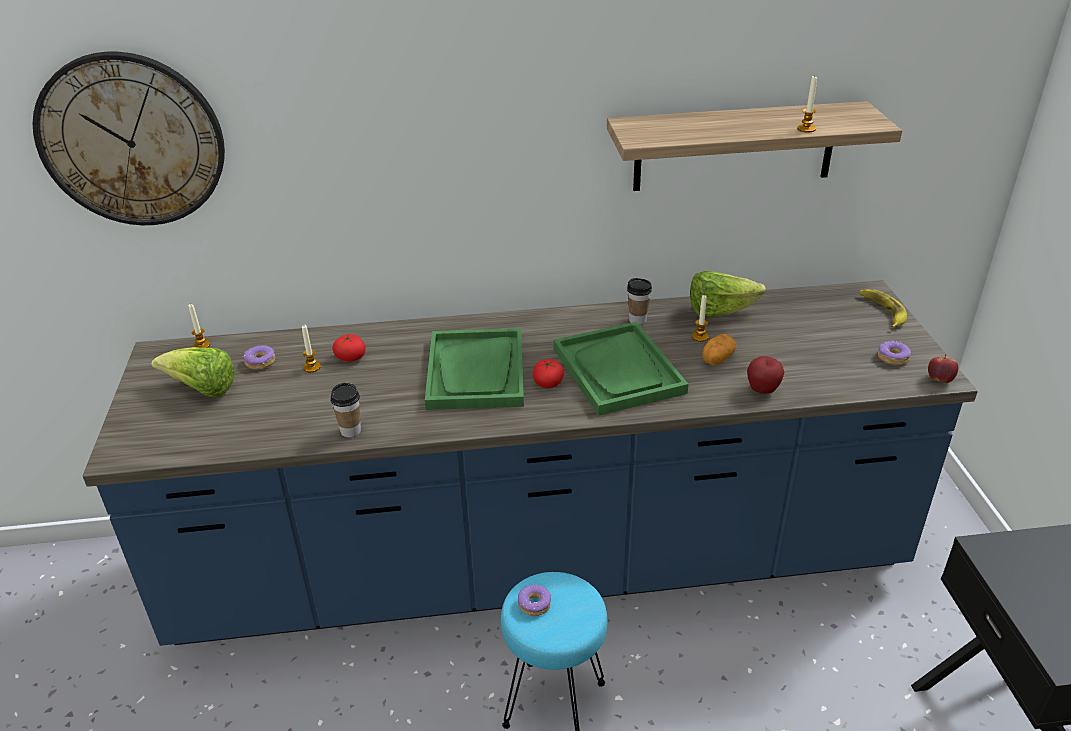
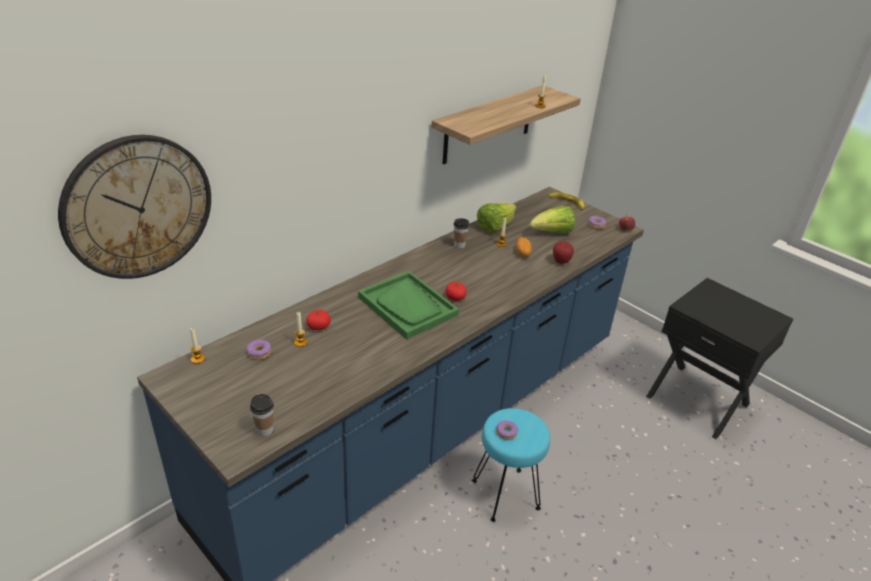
camera: 40 degrees left, 0 degrees up
(202, 389) = (240, 387): lettuce -> lettuce (552, 233)
(350, 431) = (377, 370): cup -> cup (265, 430)
(618, 370) = (483, 277): green tray -> none

